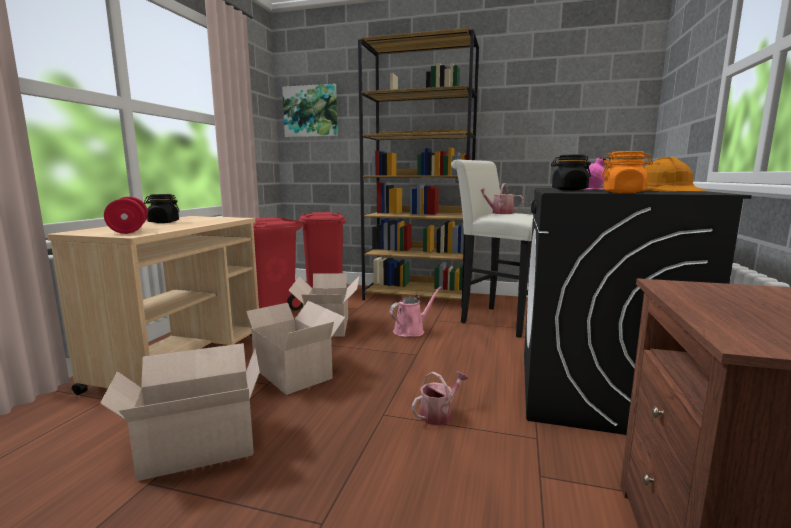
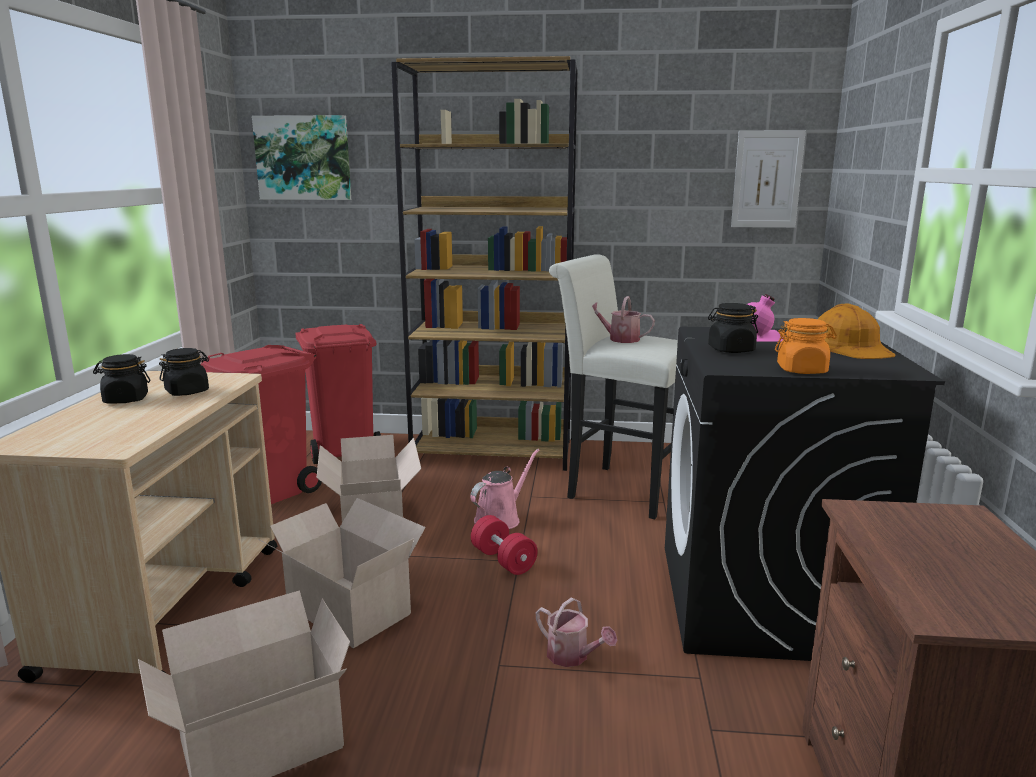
camera: 10 degrees left, 5 degrees up
(129, 230) = (96, 432): red dumbbell -> red dumbbell (503, 560)
(203, 221) = (187, 391): none -> black jar
(439, 414) = (572, 656): watering can -> watering can turned 90 degrees clockwise
(610, 114) = (767, 179): none -> picture

